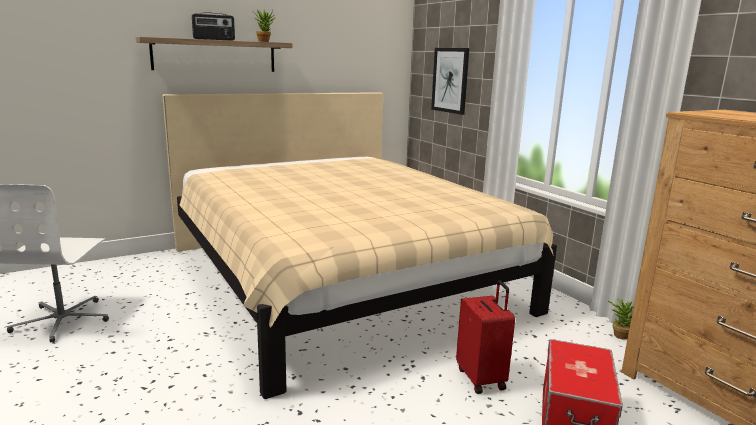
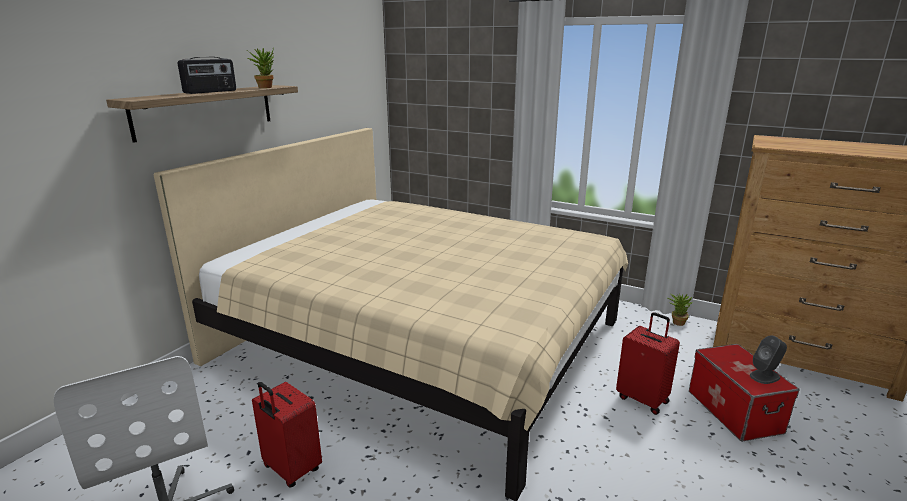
camera: 30 degrees left, 5 degrees up
(151, 322) = (291, 469): none -> red suitcase
(450, 80) = (448, 110): picture -> none
(595, 382) = (765, 376): none -> grey speaker

